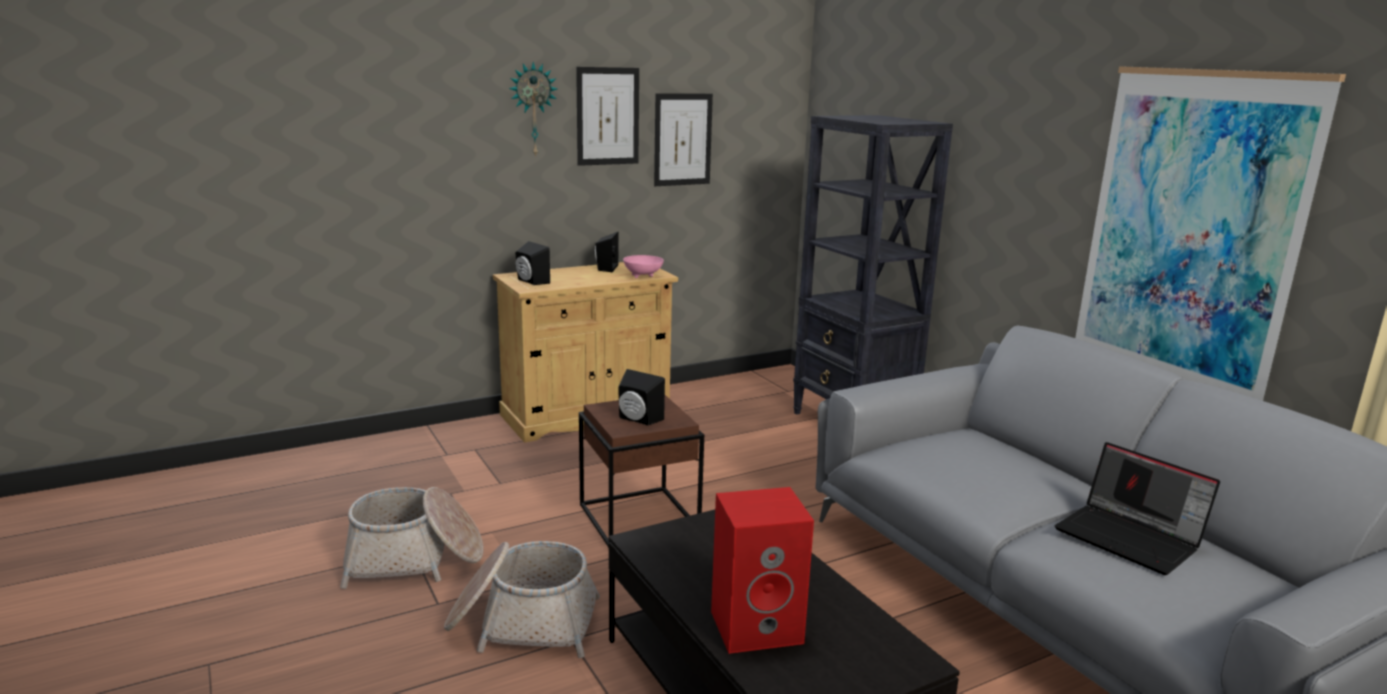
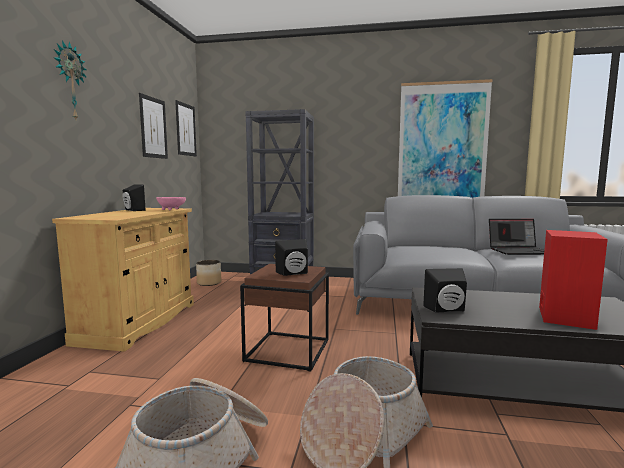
camera: 50 degrees left, 10 degrees down
(530, 281) = (102, 217): black speaker -> black speaker (447, 310)
(608, 116) = (115, 101): picture -> picture (186, 129)
(752, 388) = (209, 283): none -> planter

